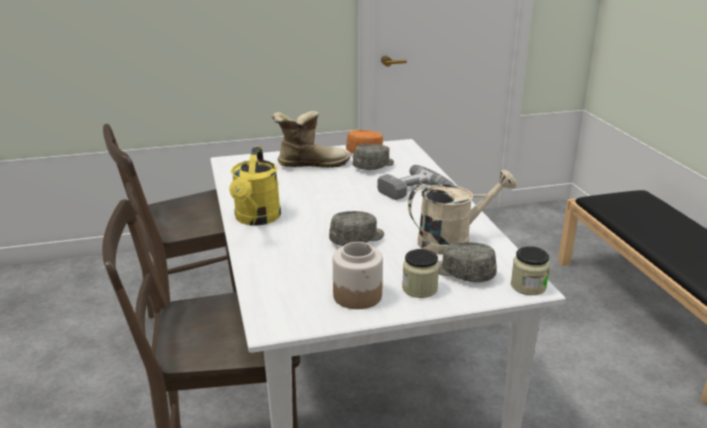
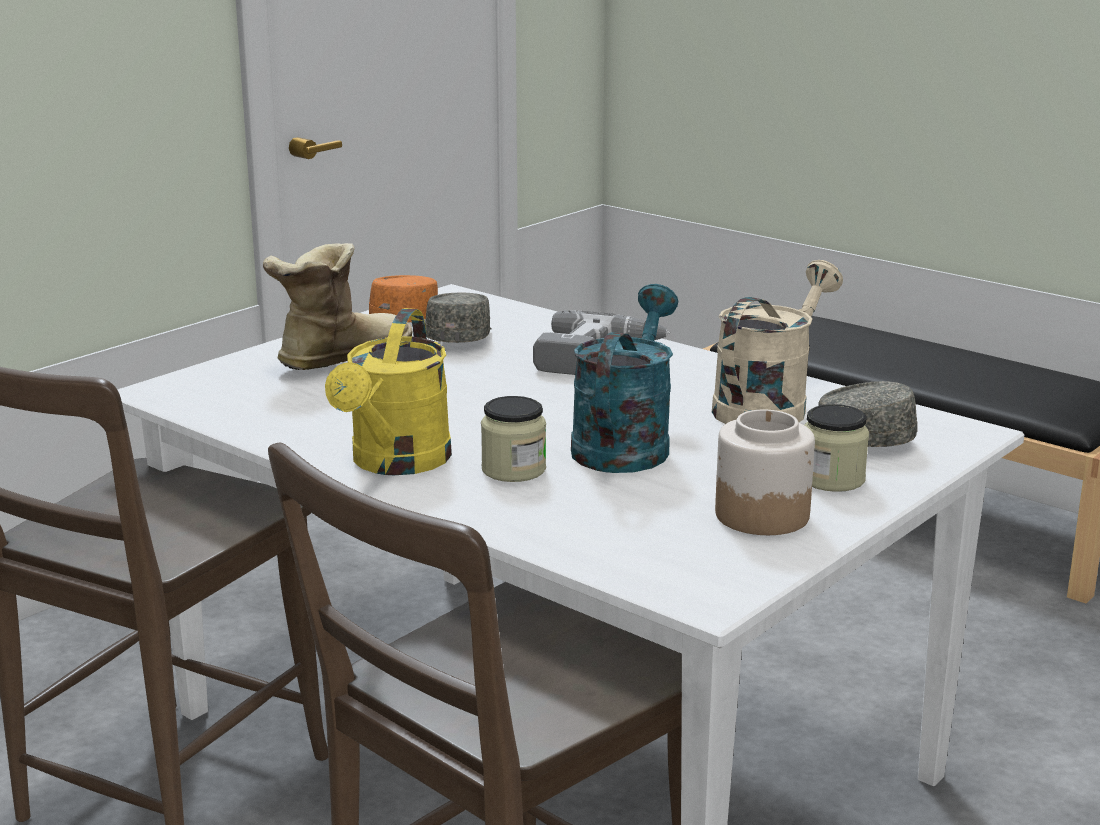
camera: 35 degrees left, 5 degrees down
(256, 219) = (395, 463): yellow watering can -> yellow watering can turned 45 degrees clockwise
(357, 239) = (625, 444): grey cap -> turquoise watering can
(528, 286) = (962, 432): jar -> jar (513, 470)

